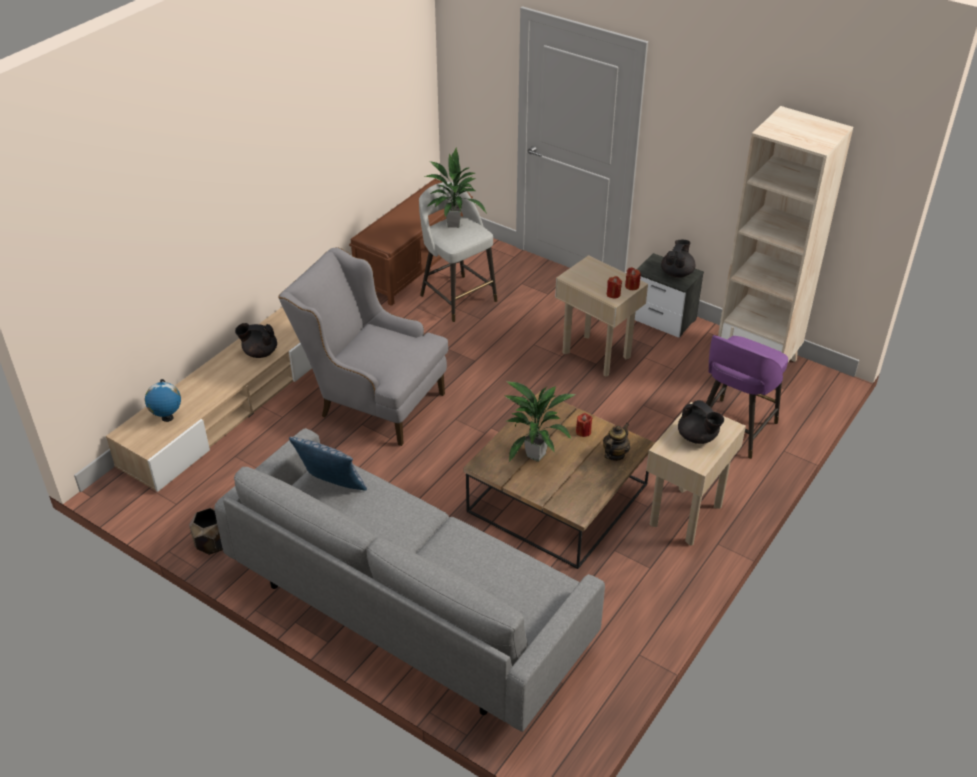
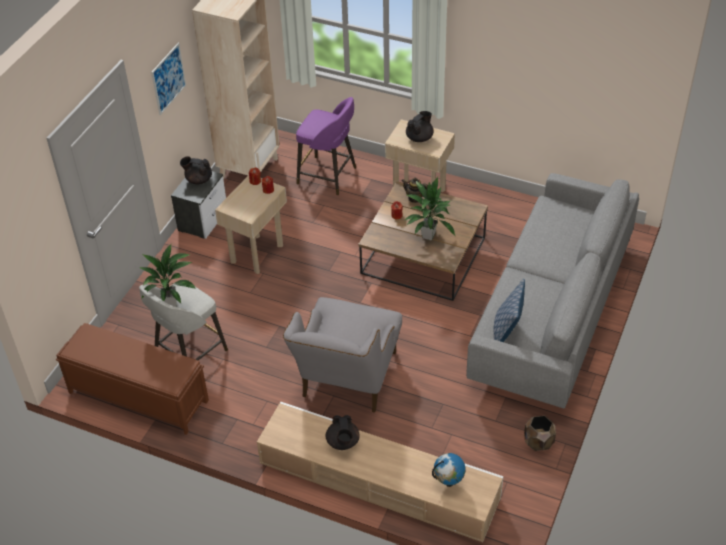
camera: 100 degrees left, 5 degrees up
(709, 139) = (168, 78): none -> picture

